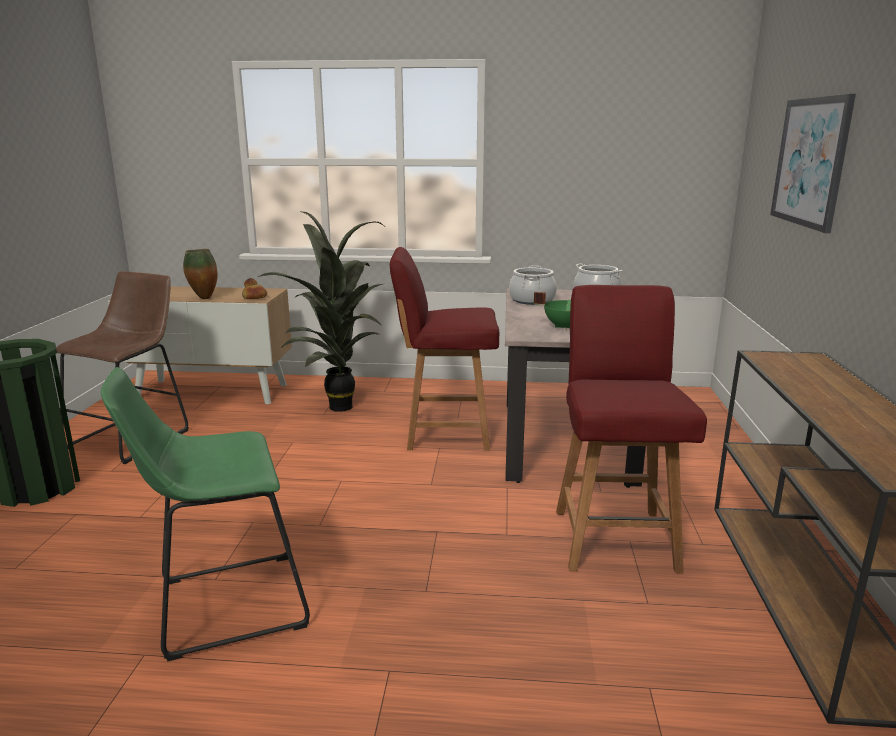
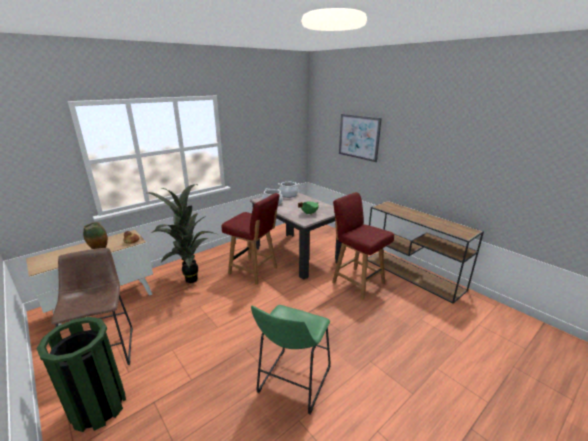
camera: 45 degrees left, 5 degrees up
(445, 433) = (254, 271): red chair -> red chair turned 105 degrees counterclockwise

